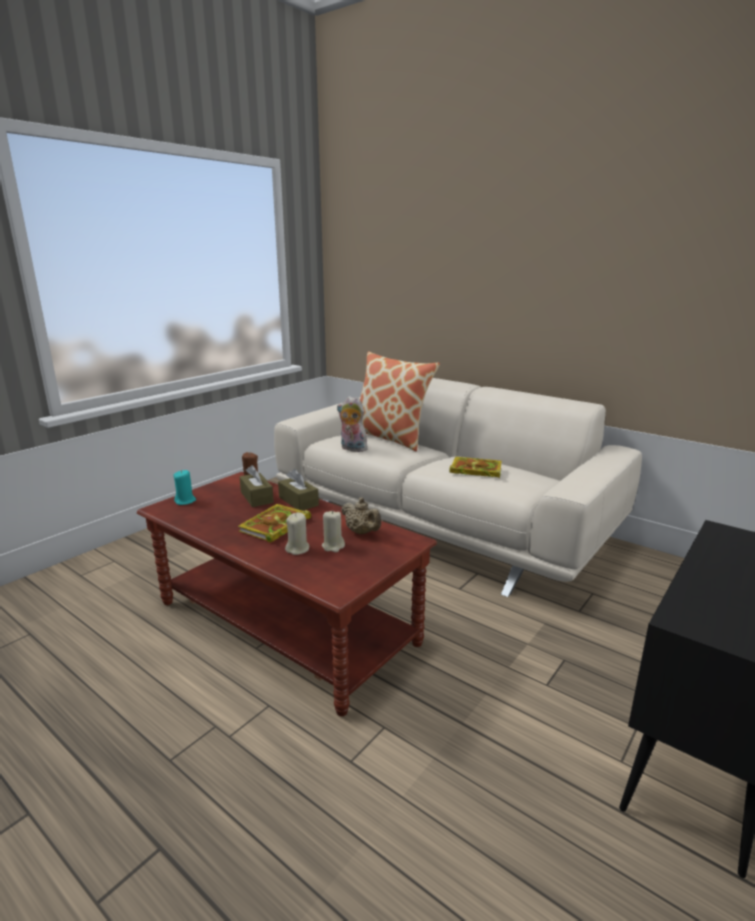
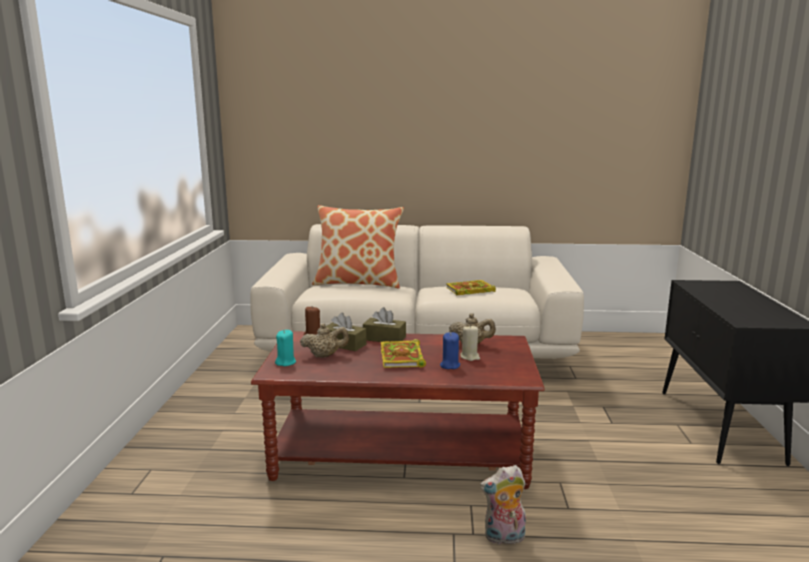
camera: 35 degrees left, 5 degrees down
(222, 504) = (325, 355): none -> beige teapot
(298, 549) = (449, 365): beige candle -> blue candle
(352, 449) = (349, 295): plush toy -> plush toy (504, 538)

